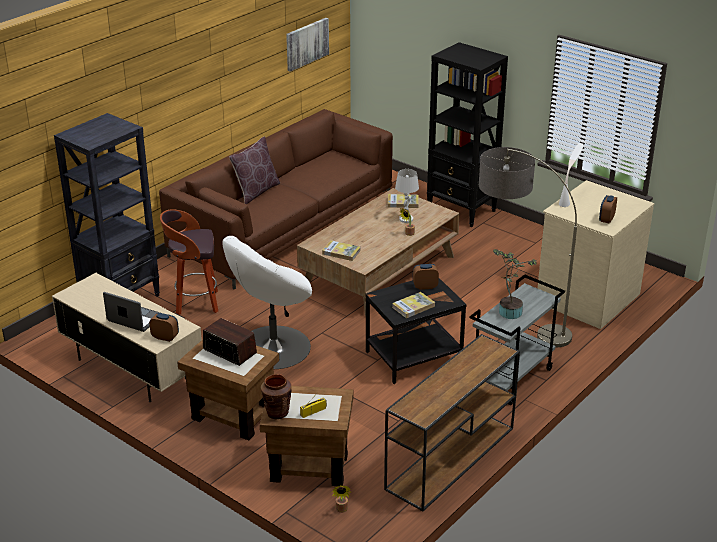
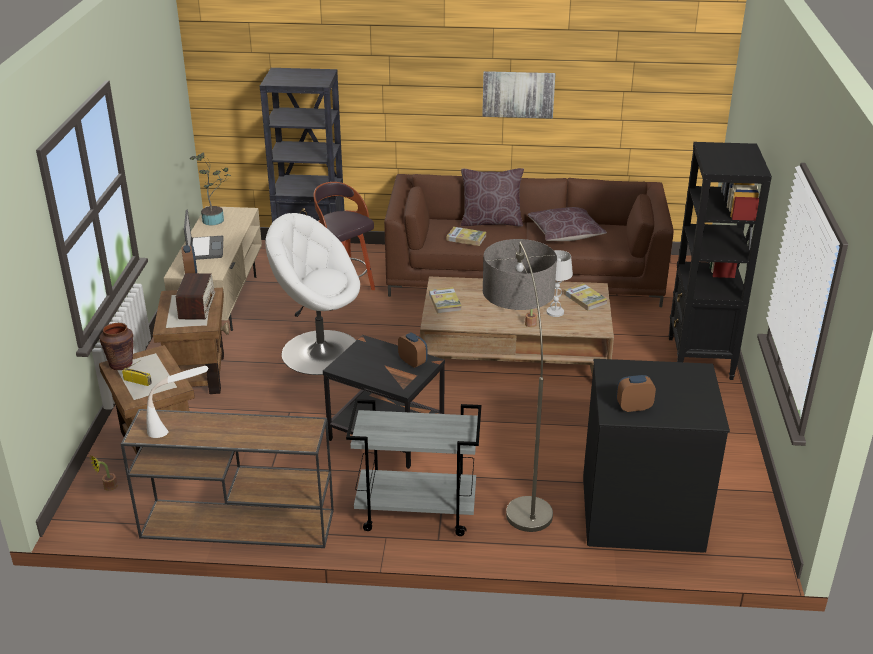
camera: 55 degrees right, 0 degrees up
(306, 43) = (646, 95): picture -> picture (518, 94)
(313, 173) = (565, 233): none -> brown pillow
(413, 306) = (367, 369): book -> book (466, 238)
(509, 310) = (407, 424): potted plant -> potted plant (215, 219)
(569, 197) = (652, 365): white table lamp -> white table lamp (182, 430)
(586, 297) = (641, 511): beige dresser -> black dresser

